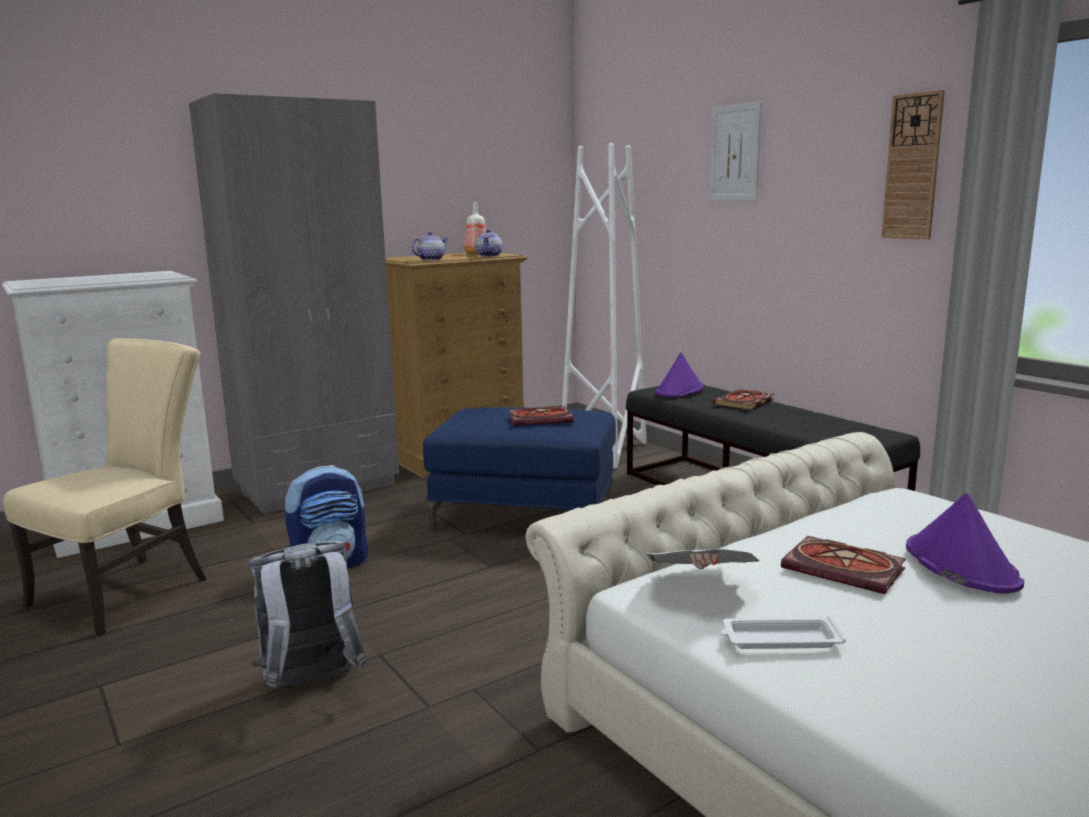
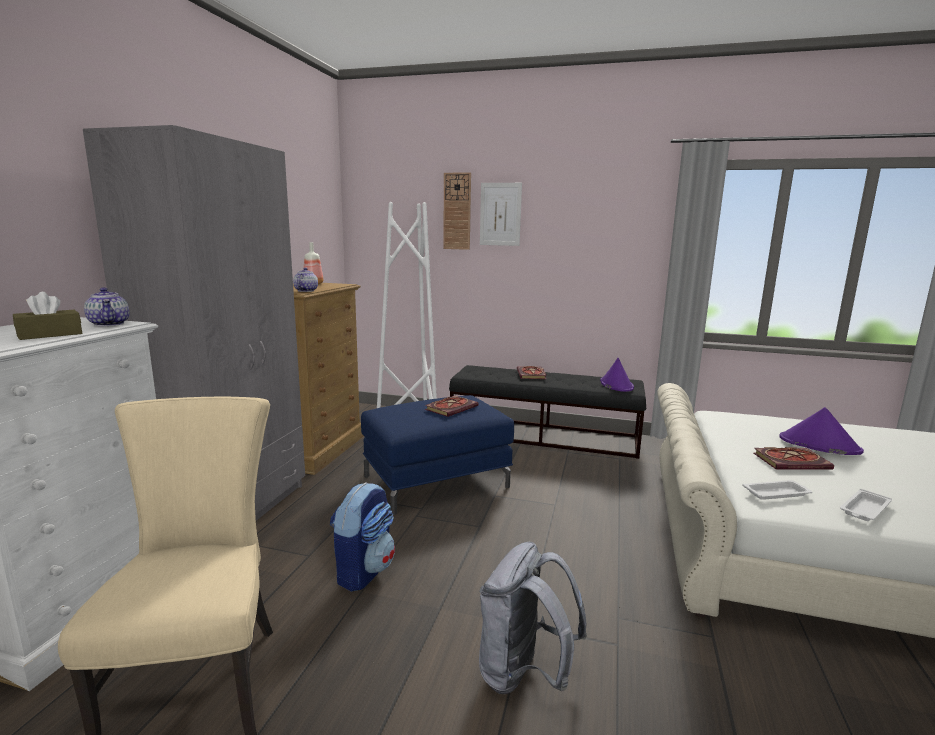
camera: 40 degrees left, 0 degrees up
(105, 280) = (50, 334): none -> brown tissue box
(489, 256) = (336, 285): teapot -> teapot (110, 324)
(679, 390) = (481, 372): purple hat -> purple hat (616, 385)
(700, 587) = (777, 493): newspaper -> white tray
(912, 167) = (632, 229): wall clock -> wall clock (457, 211)

